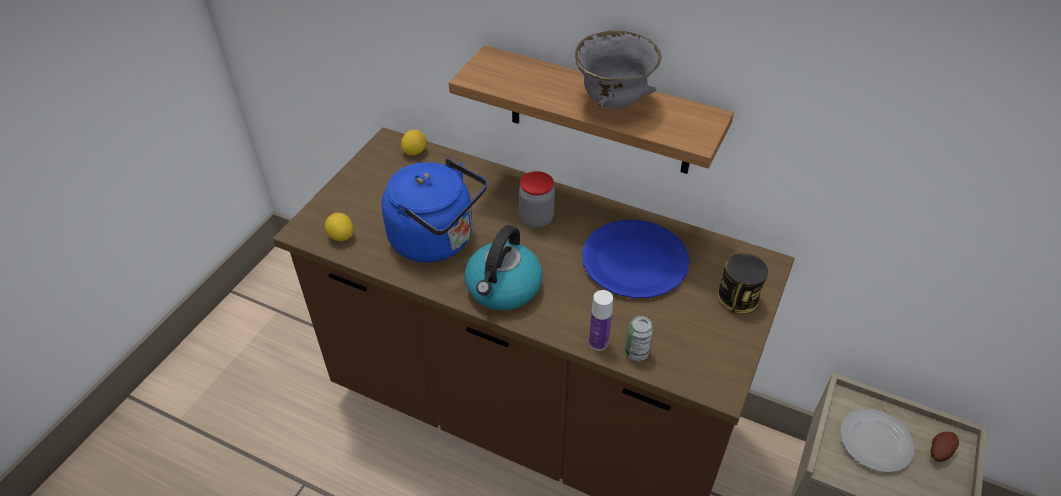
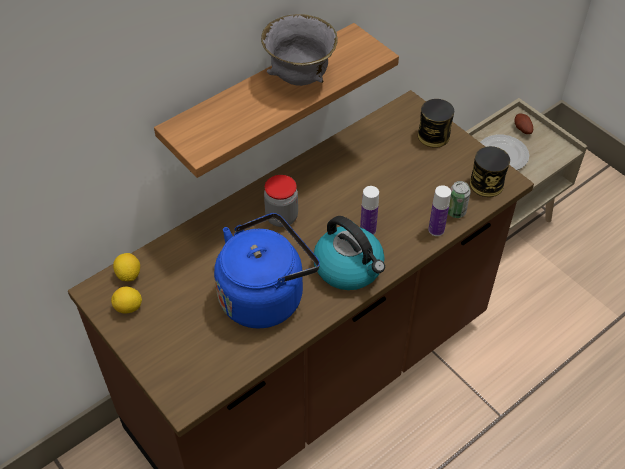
camera: 65 degrees left, 5 degrees up
(341, 236) = (214, 369): lemon -> lemon (128, 308)
(561, 286) = (368, 230): none -> bottle
(634, 260) = (365, 175): blue plate -> none
(700, 369) = (486, 184): none -> can

